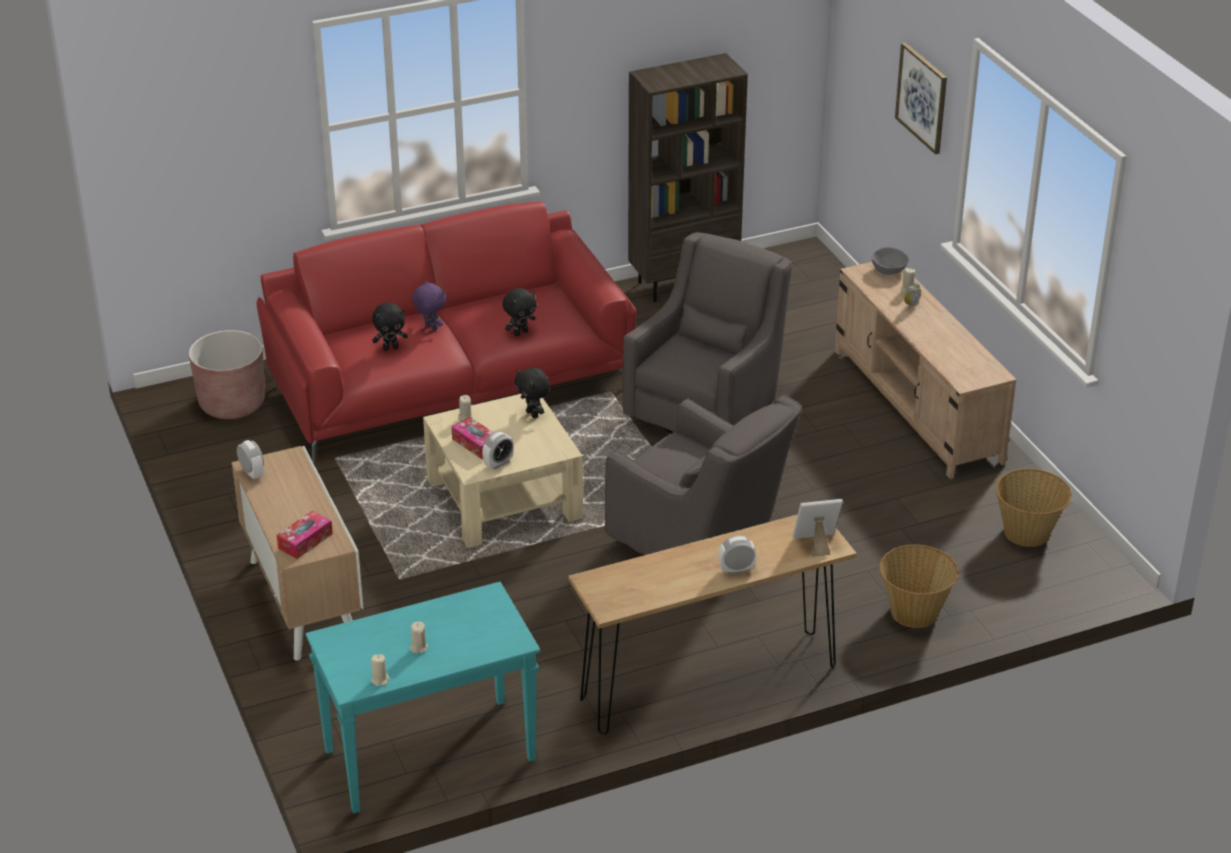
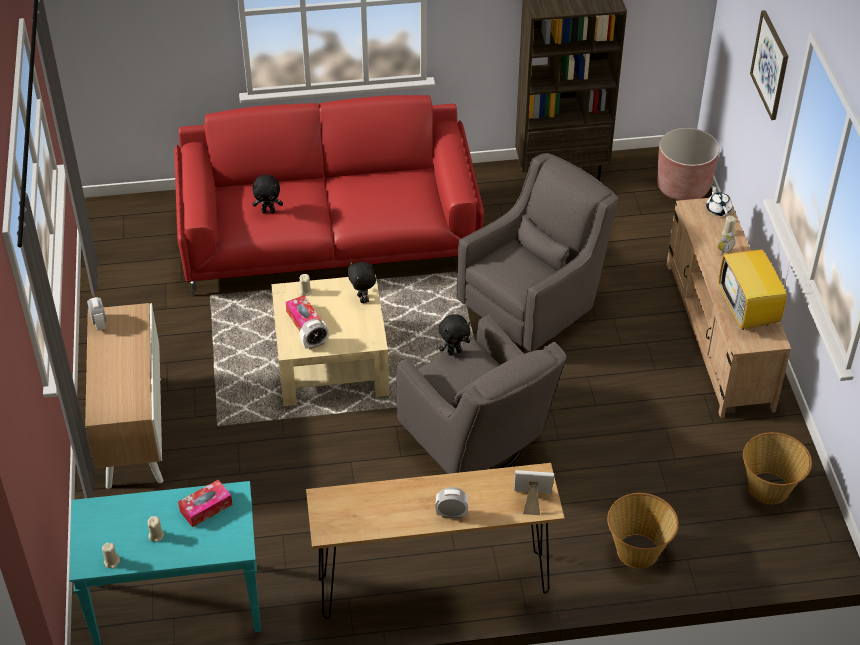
camera: 15 degrees right, 10 degrees up
(232, 404) = (149, 227): brown planter -> brown planter (683, 187)
(305, 541) = (115, 401): tissue box -> tissue box (206, 508)
(430, 328) = (309, 196): purple plush toy -> none
(520, 333) = (381, 215): black plush toy -> black plush toy (454, 352)
(888, 270) = (718, 209): grey bowl -> white teapot
(959, 354) = (749, 312): none -> television

